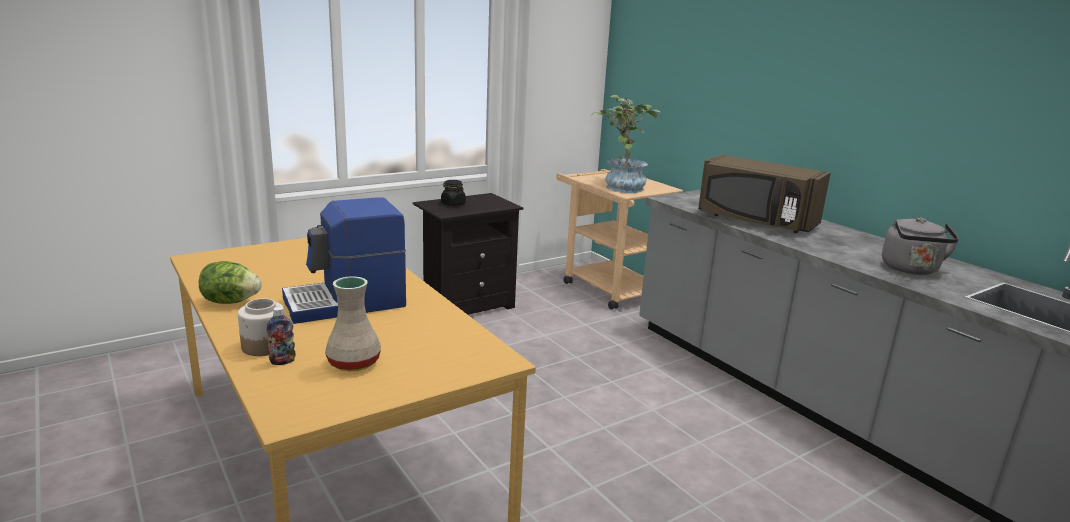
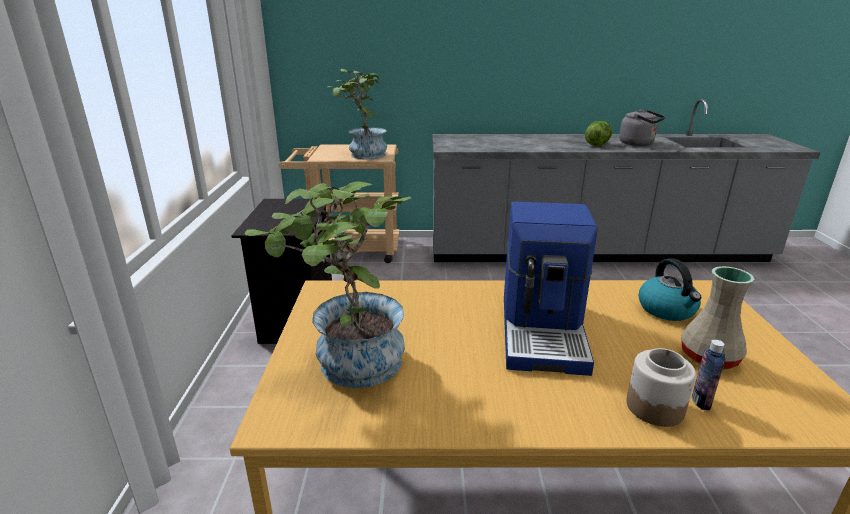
camera: 55 degrees left, 5 degrees up
(230, 302) = (493, 412): lettuce -> lettuce (597, 145)
(258, 261) = (348, 365): none -> potted plant
(431, 343) = (667, 310): none -> kettle
(453, 204) = (272, 220): black jar -> none
(756, 221) = (523, 145): brown microwave -> none

